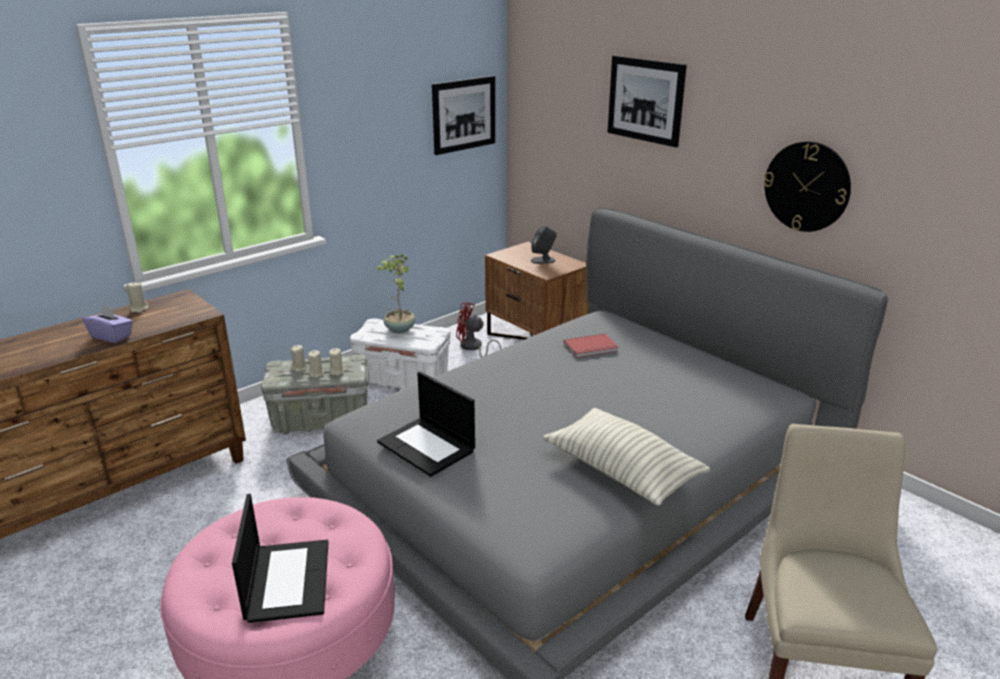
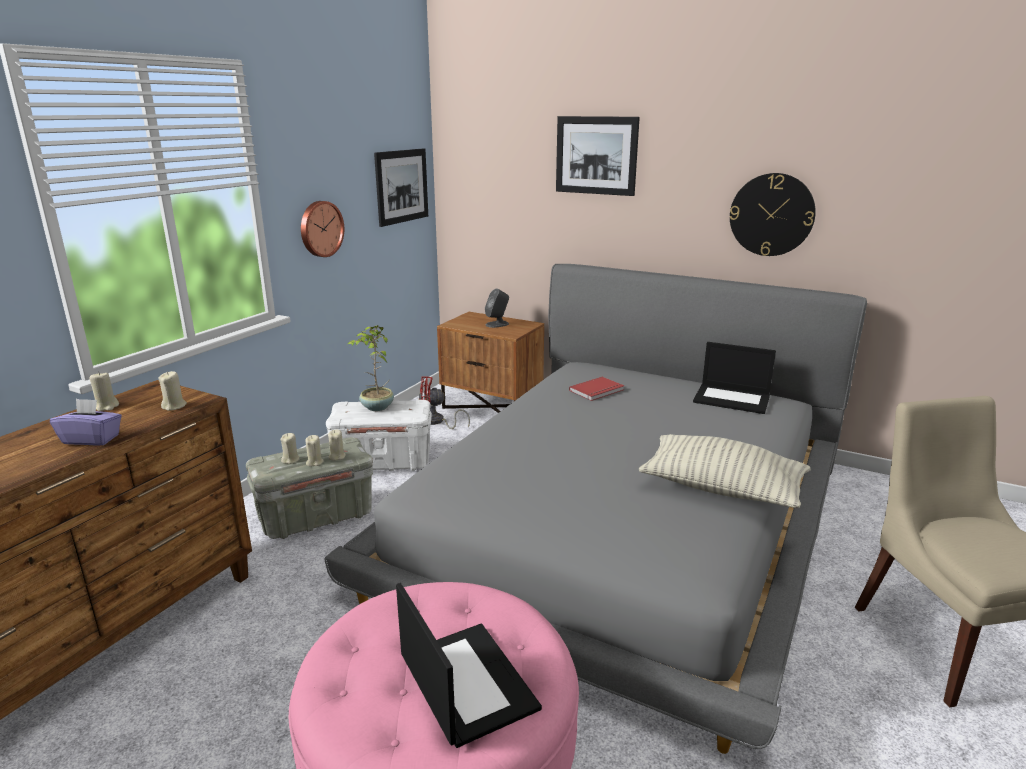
camera: 20 degrees left, 5 degrees down
(183, 316) = (174, 406): none -> beige candle
(366, 158) = (320, 229): none -> wall clock
(427, 446) = (517, 503): laptop -> laptop (732, 399)

